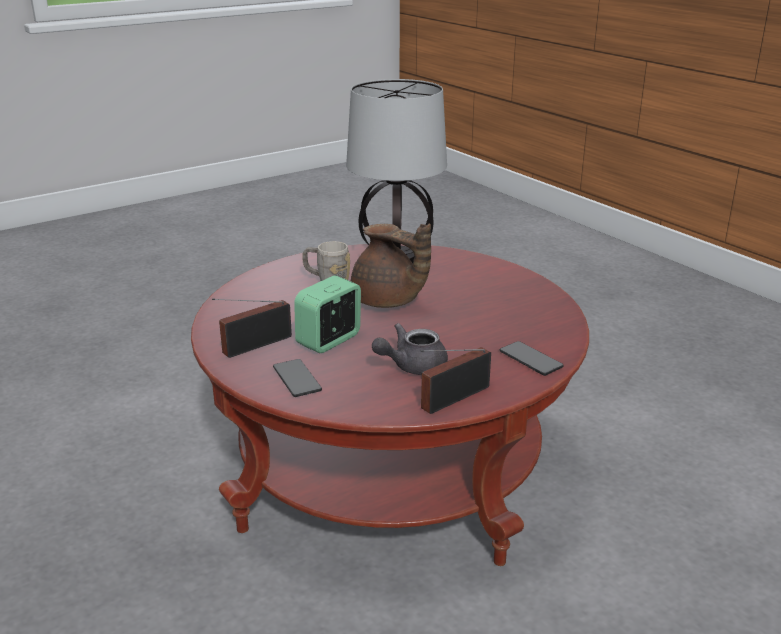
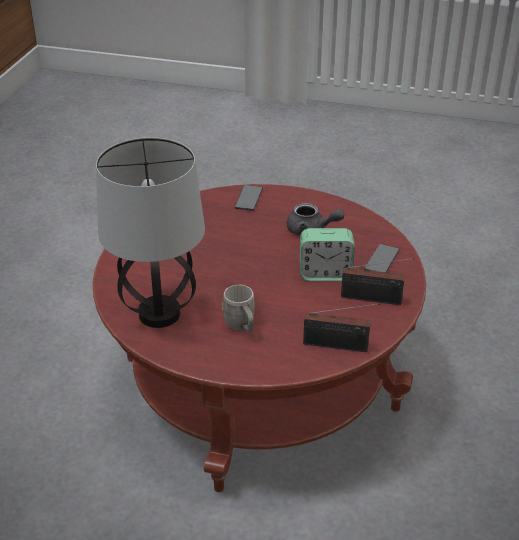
camera: 130 degrees left, 10 degrees up
(387, 302) = (240, 280): brown teapot -> none
(451, 399) = (325, 205): radio -> radio (339, 346)

